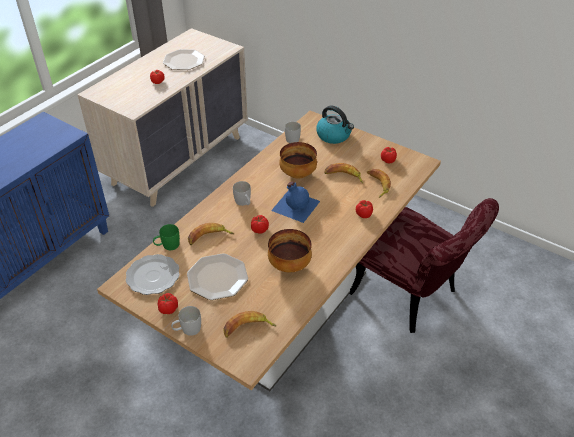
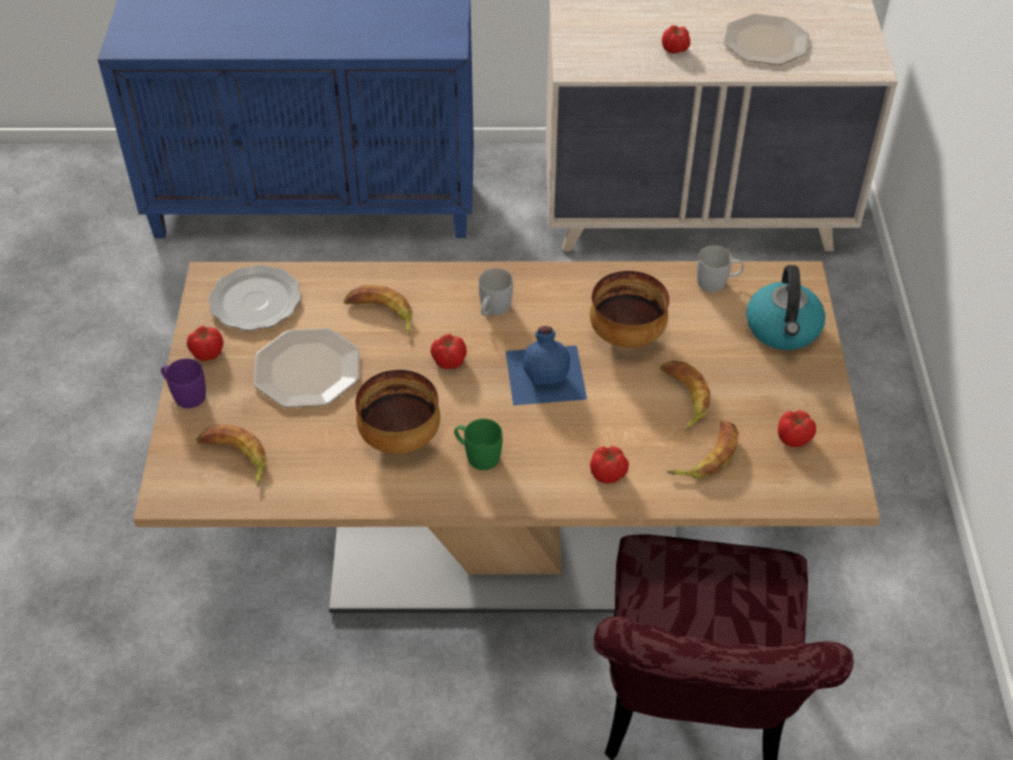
camera: 55 degrees right, 5 degrees up
(167, 246) = (326, 281): green mug -> green mug (477, 455)
(187, 329) = (185, 394): white mug -> purple mug

